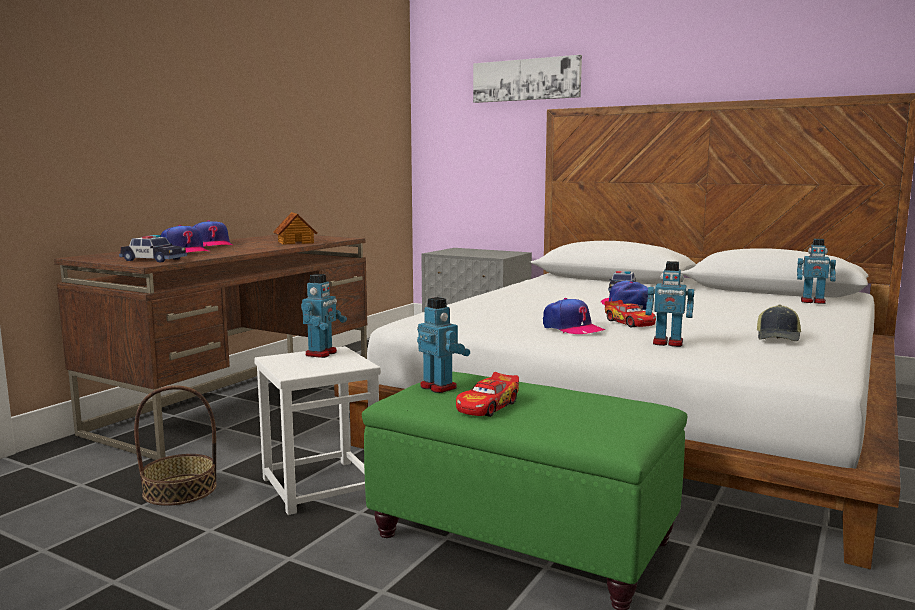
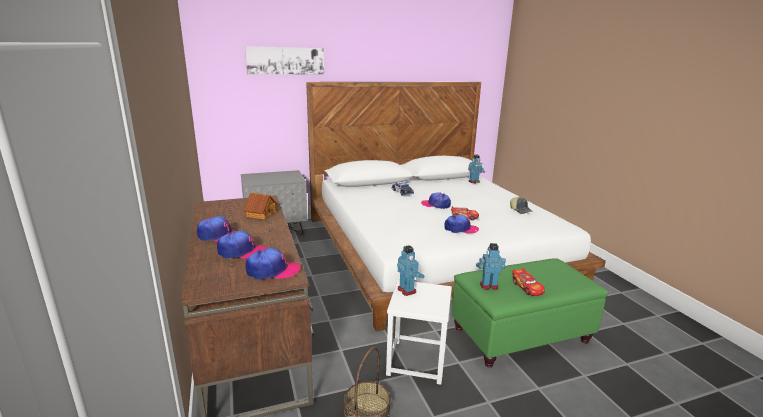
camera: 50 degrees left, 10 degrees up
(153, 260) = (272, 271): toy car -> cap
(667, 343) = (506, 226): toy robot -> none

